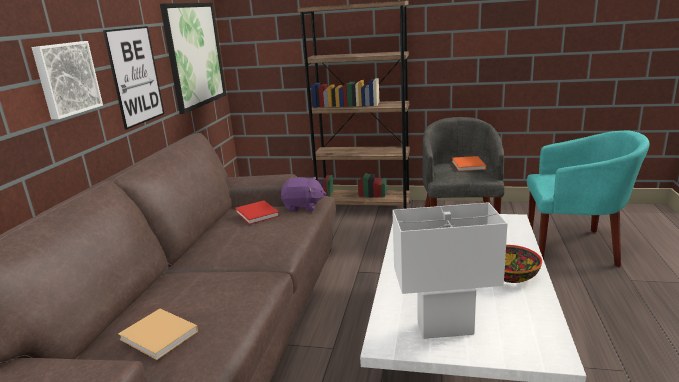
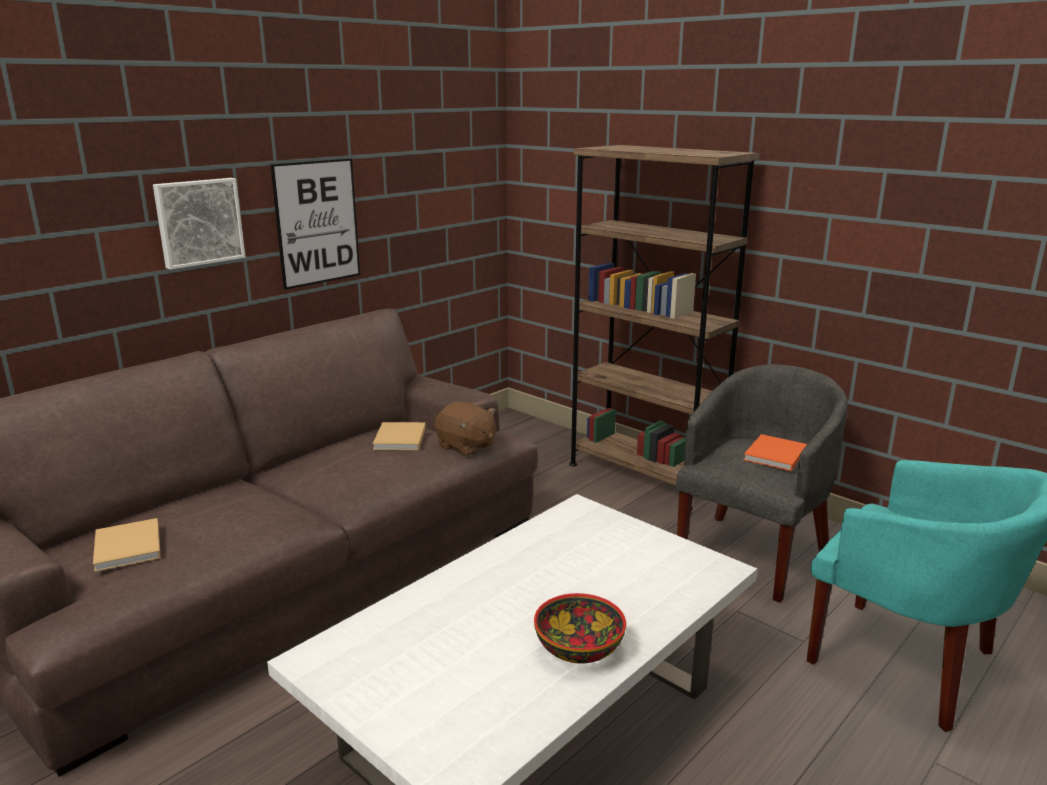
camera: 30 degrees right, 0 degrees up
(194, 55) = (443, 197): picture -> none
(257, 214) = (399, 439): red book -> beige book
(303, 207) = (466, 447): purple plush toy -> brown plush toy
(445, 328) = (394, 676): white table lamp -> none

